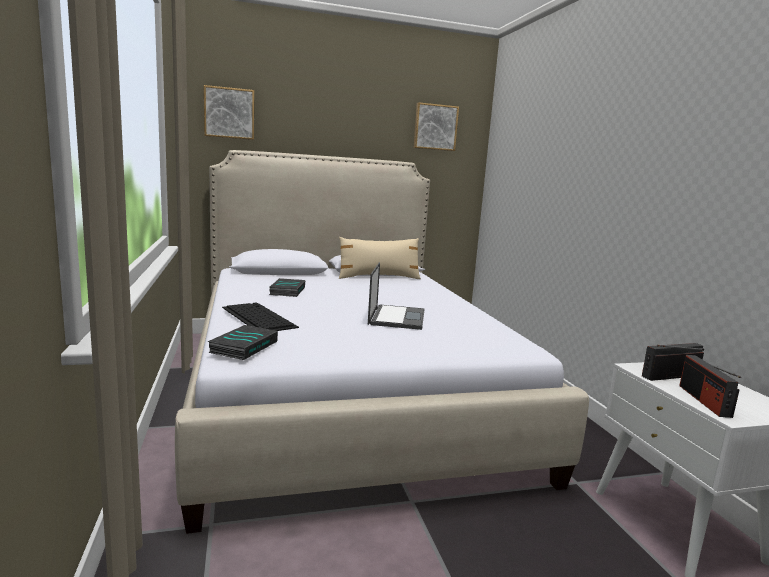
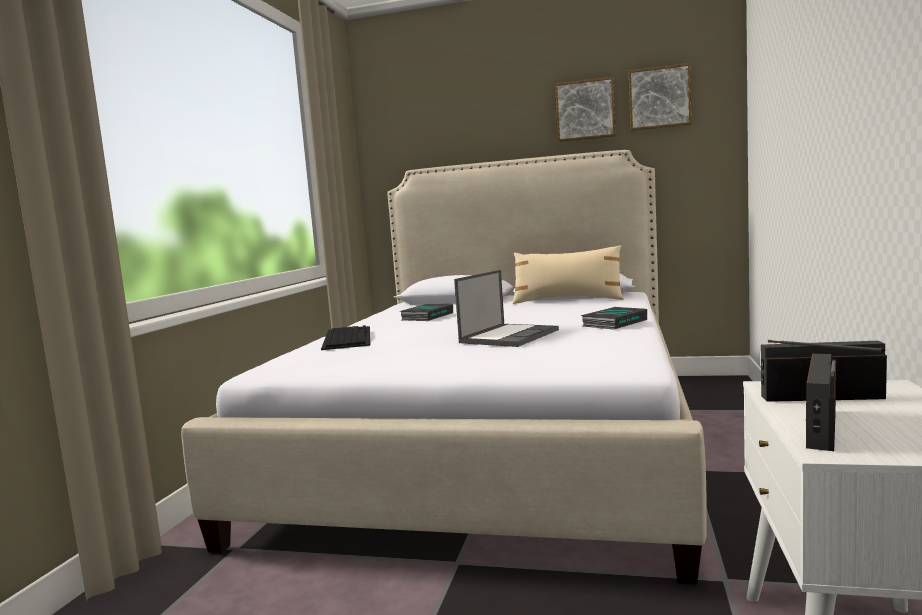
camera: 30 degrees right, 5 degrees down
(229, 113) = (407, 131): picture -> picture (585, 110)
(243, 346) = (286, 360): book -> book (614, 323)

